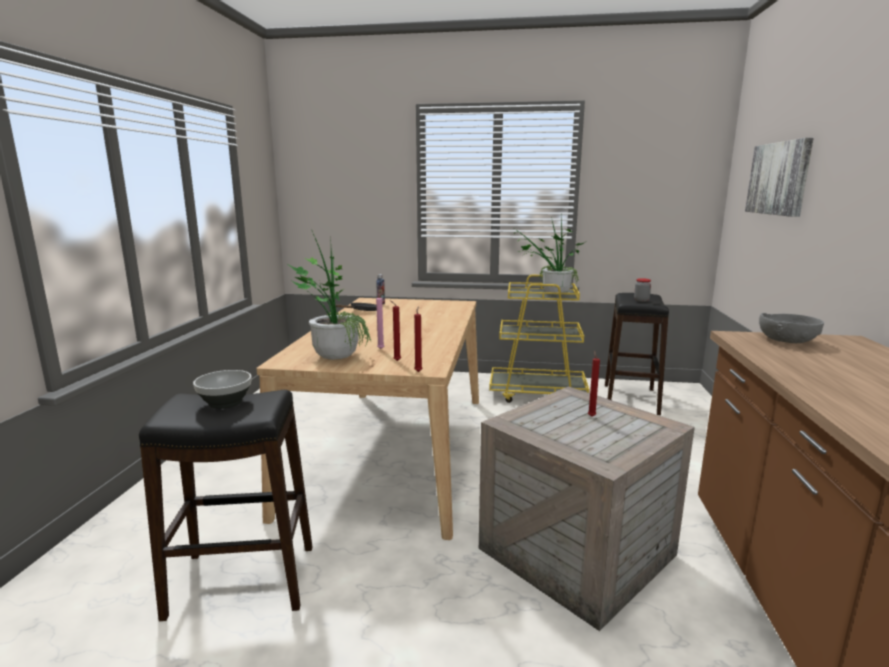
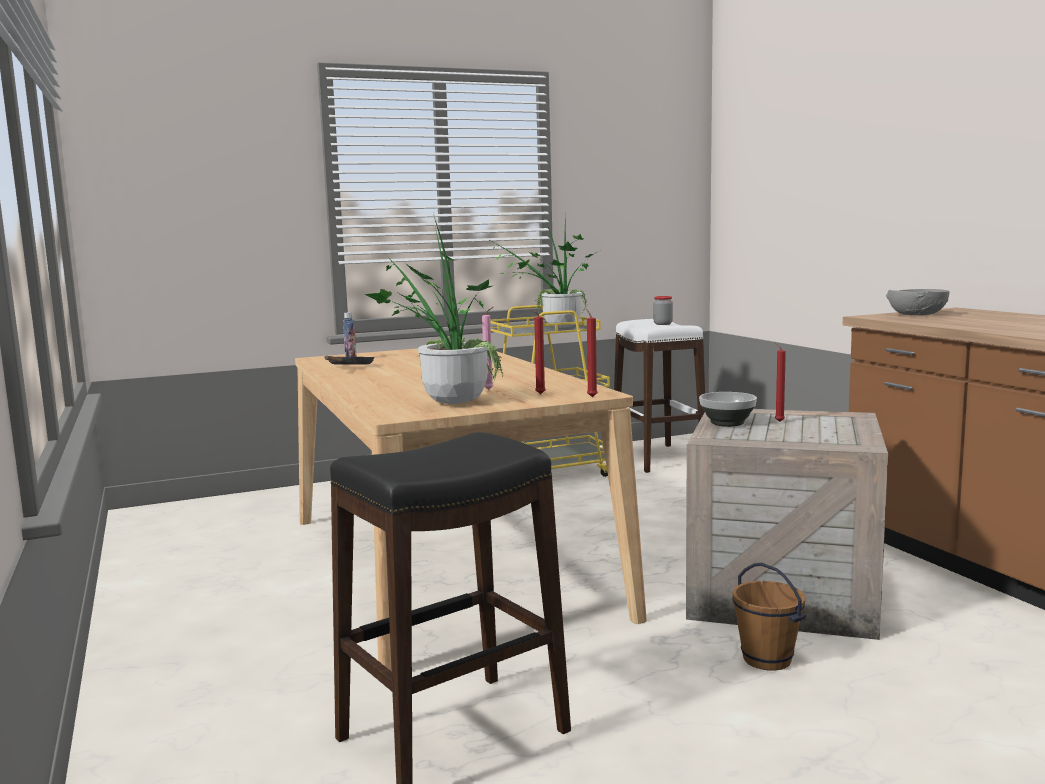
camera: 30 degrees left, 5 degrees down
(225, 403) = (439, 451): bowl -> bowl (728, 423)
(490, 610) = (767, 659): none -> brown bucket
(631, 399) = (658, 458): black stool -> white stool
(779, 178) = (799, 166): picture -> none

